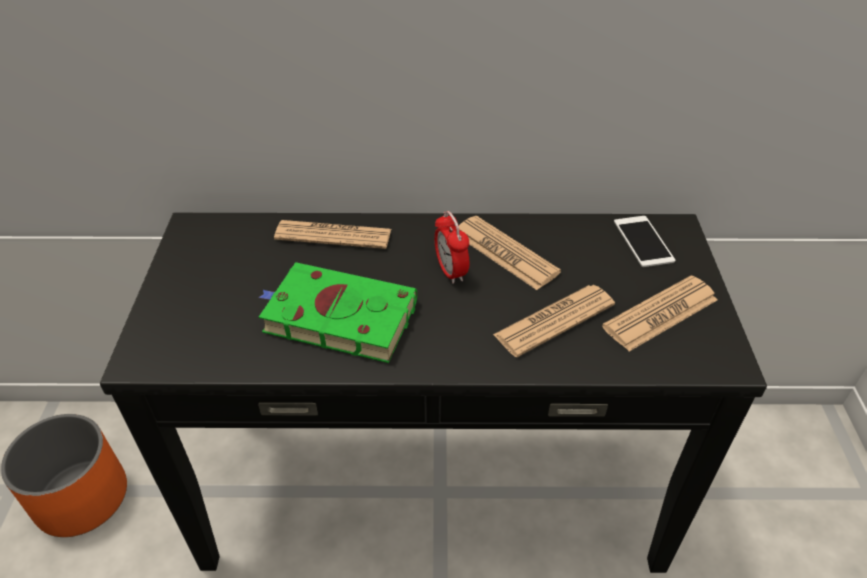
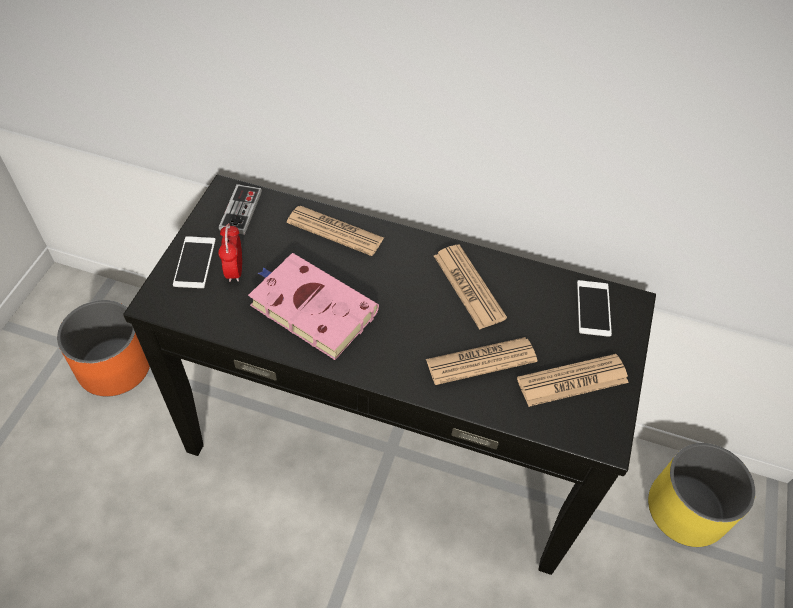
camera: 15 degrees right, 10 degrees up
(176, 304) = (194, 262): none -> phone
(215, 240) = (241, 210): none -> game controller
(336, 317) = (310, 308): green book -> pink book
(451, 271) = (416, 292): alarm clock -> alarm clock (234, 270)
(765, 459) = (686, 510): none -> yellow planter

